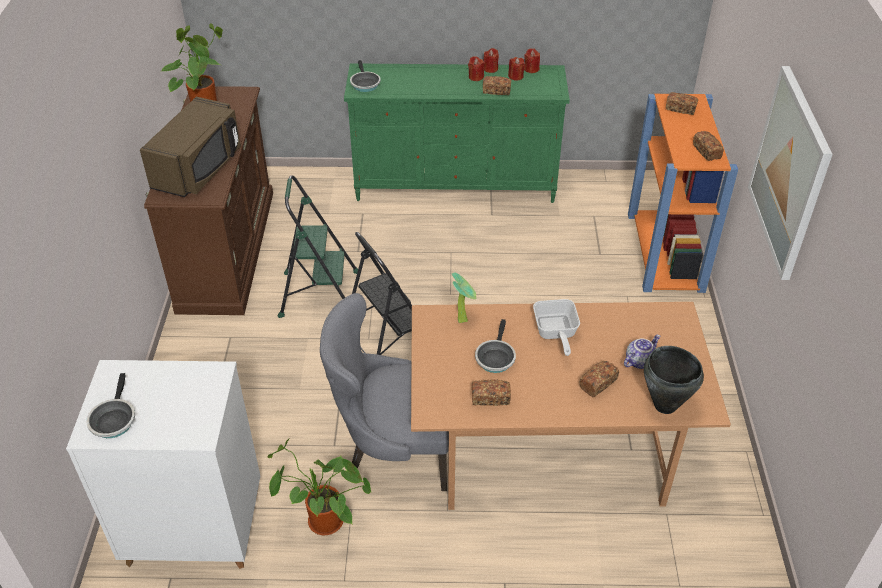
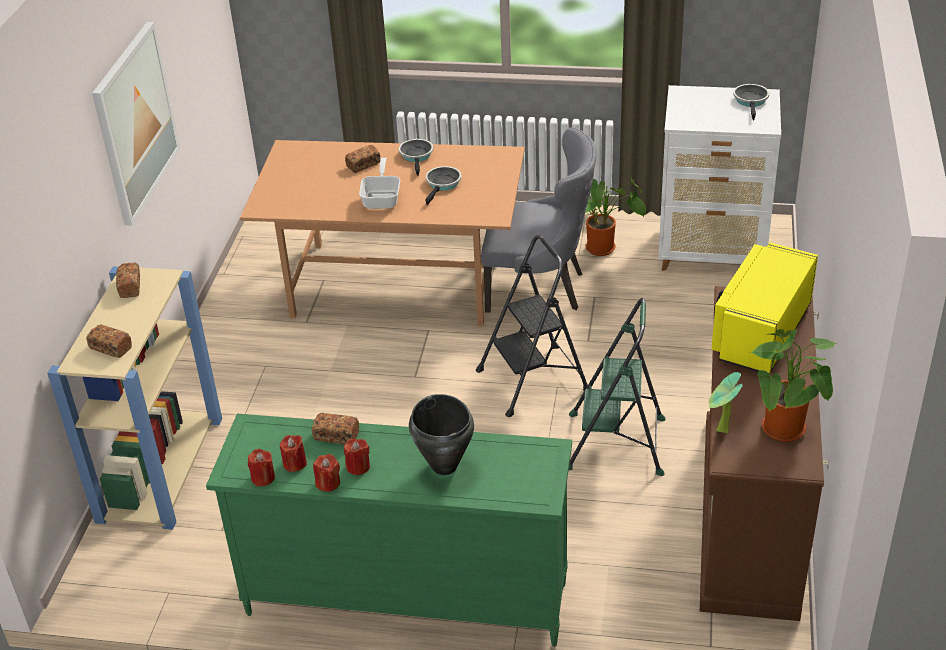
camera: 170 degrees left, 5 degrees down
(199, 168) = (759, 332): brown microwave -> yellow microwave
(364, 83) = (538, 465): frying pan -> frying pan (417, 156)
(463, 319) = (462, 212): potted plant -> potted plant (721, 432)
(490, 398) = (455, 160): bread -> none
(639, 361) = (320, 177): teapot -> none
(664, 252) = (162, 467): orange bookcase -> beige bookcase
(665, 406) = (318, 150): black cooking pot -> black cooking pot (445, 465)

